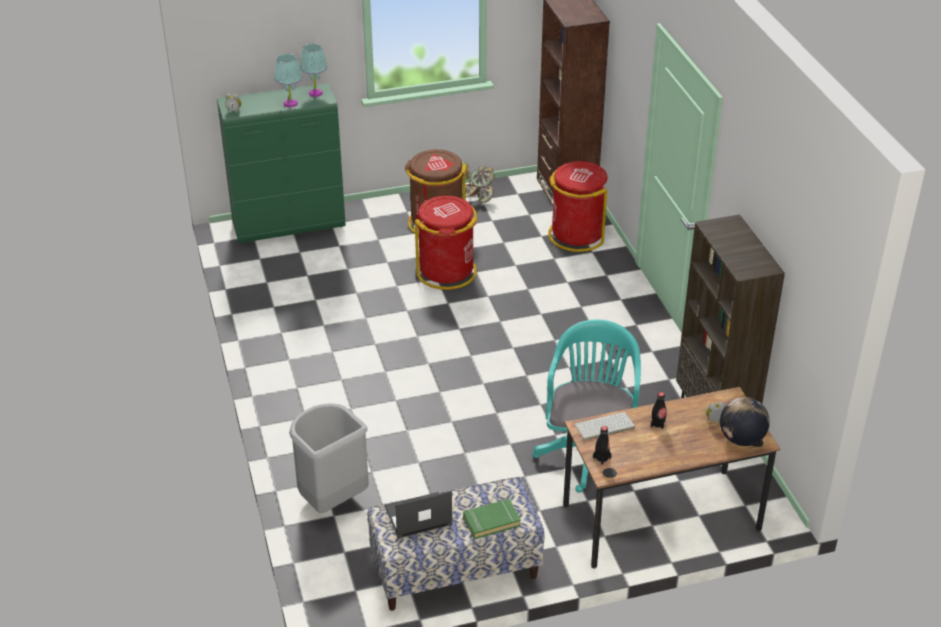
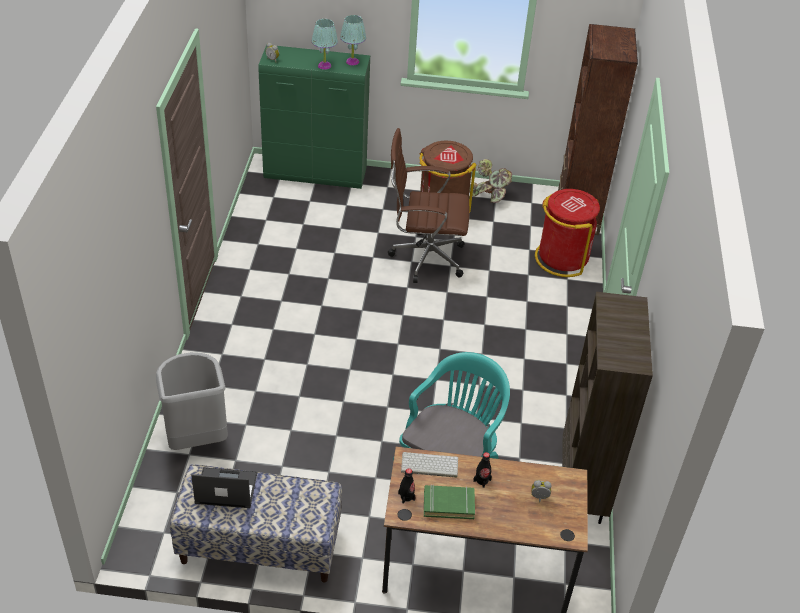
camera: 20 degrees right, 5 degrees up
(447, 272) = (424, 258): red trash can -> brown office chair
(491, 521) = (286, 518): green book -> green book (448, 504)
(741, 439) = (554, 526): globe -> none

